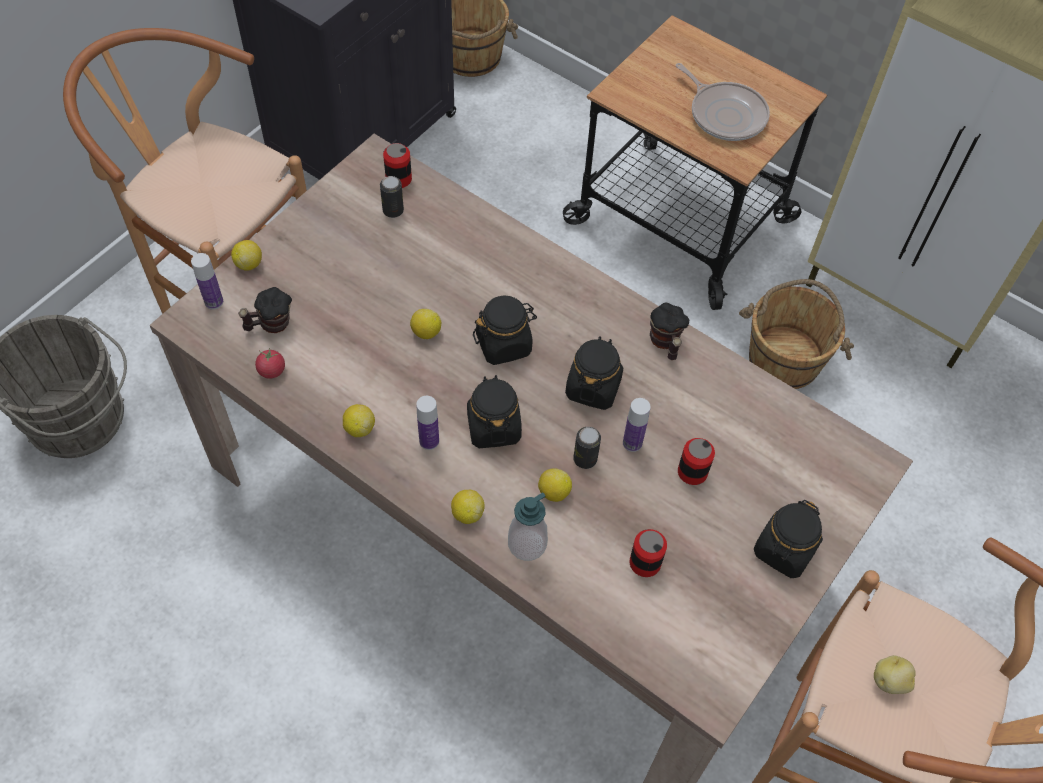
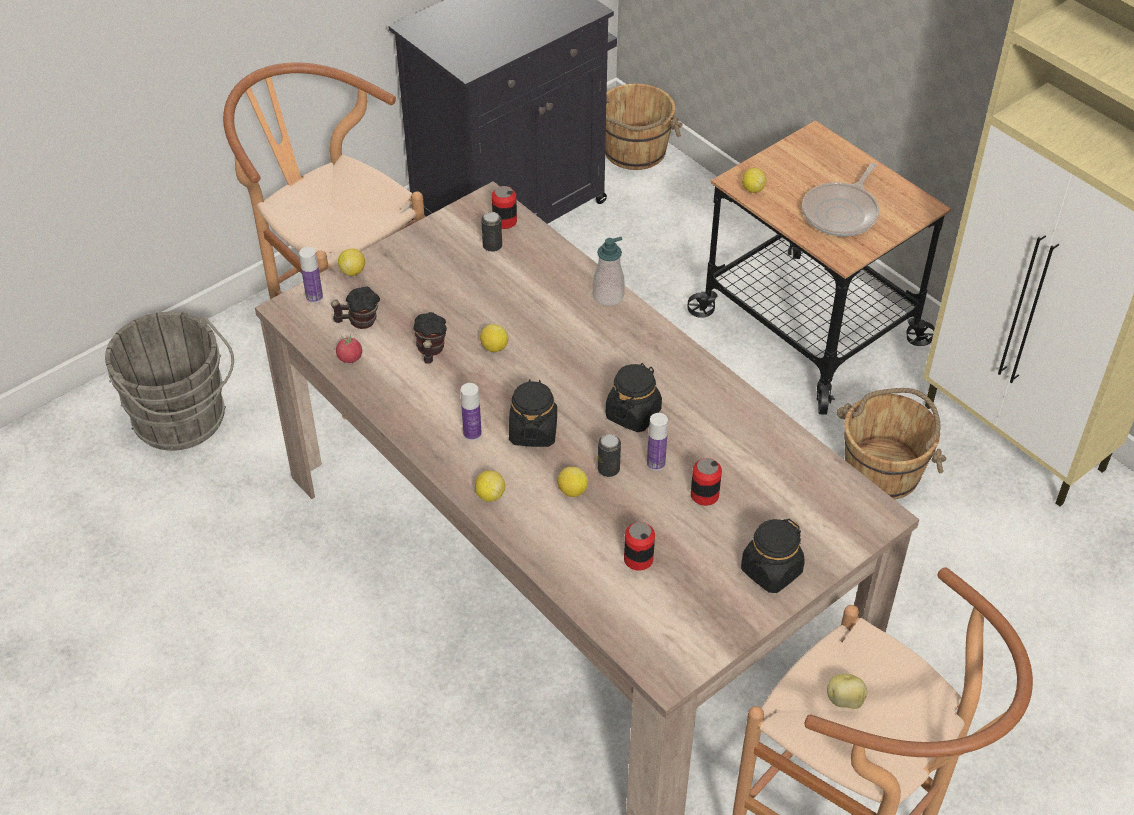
camera: 15 degrees right, 10 degrees down
(359, 428) = (414, 414): lemon -> lemon (753, 189)
(504, 344) = (562, 367): black jar -> none
(527, 544) = (536, 527): soap dispenser -> soap dispenser (608, 296)
(665, 343) = (711, 388): mug -> mug (430, 351)
(725, 114) = (842, 213): frying pan -> frying pan turned 60 degrees clockwise

